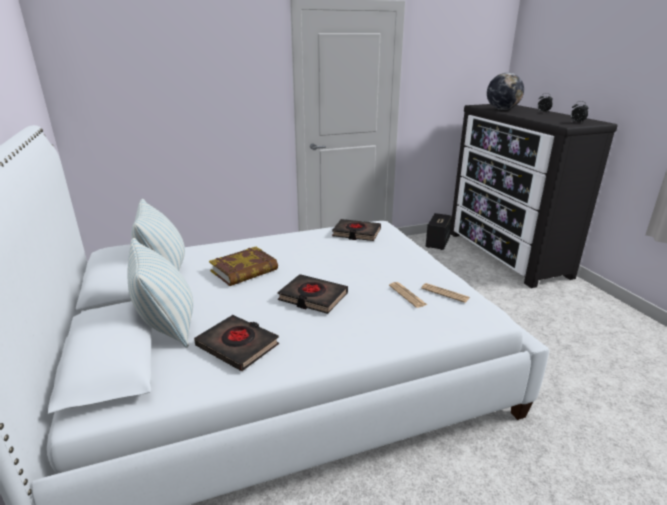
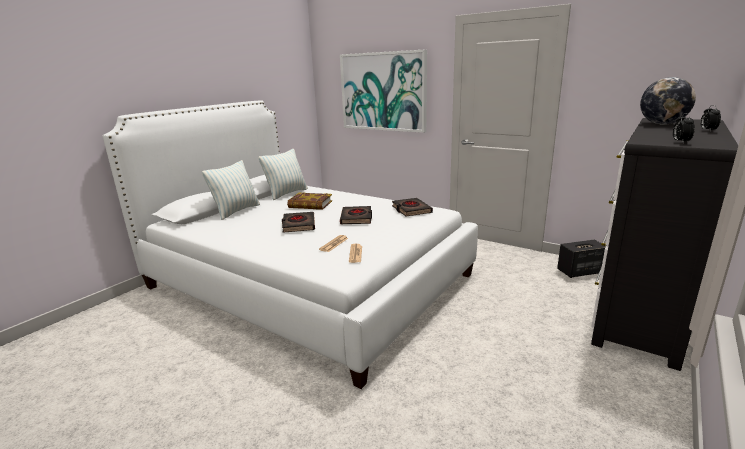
camera: 55 degrees right, 5 degrees down
(191, 94) = (383, 92): none -> picture
(238, 346) = (232, 227): black book -> black book (356, 218)

